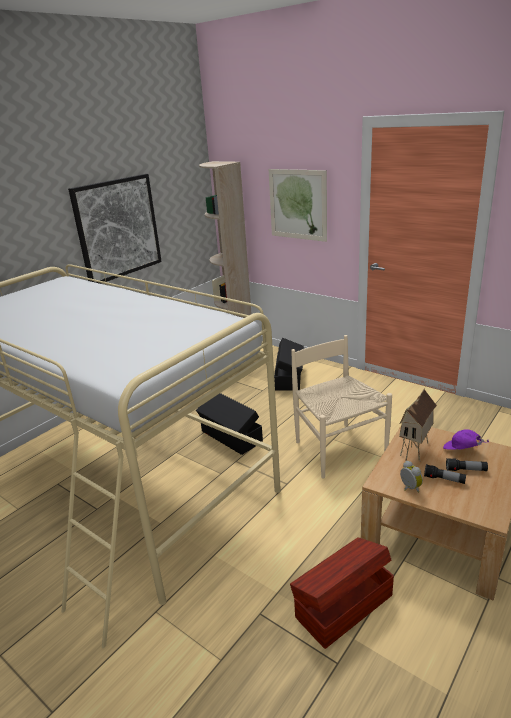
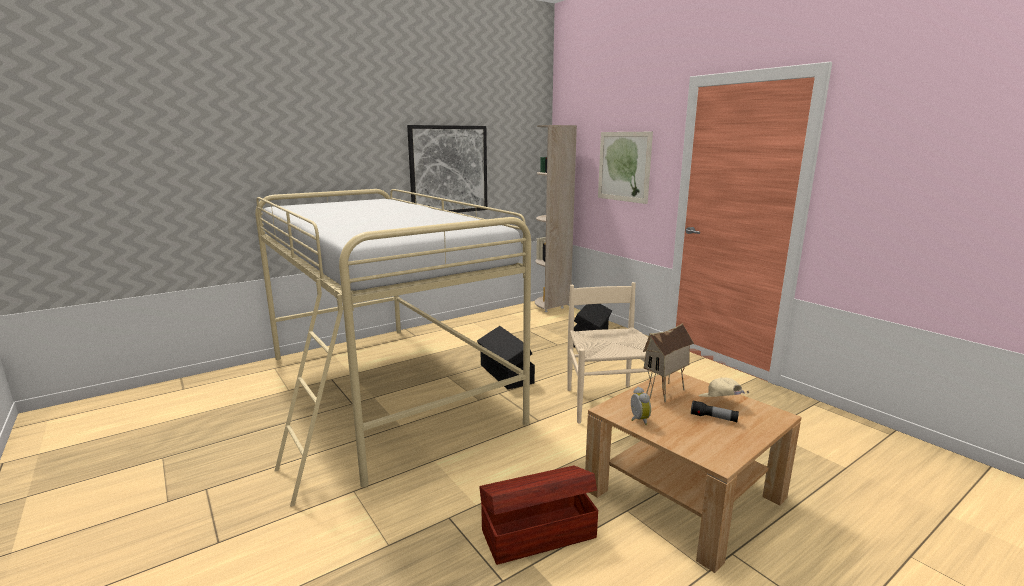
camera: 15 degrees right, 10 degrees down
(444, 479) = (683, 421): flashlight -> none
(461, 450) = (719, 402): purple cap -> beige cap

